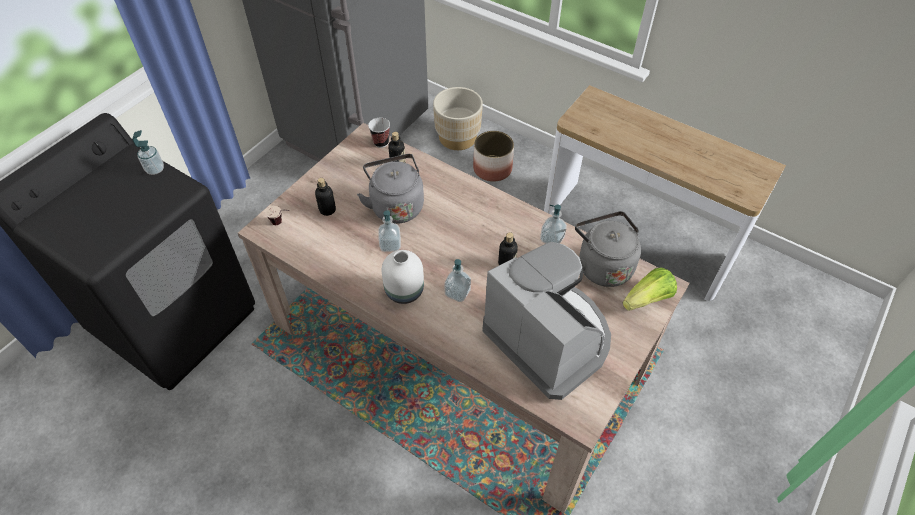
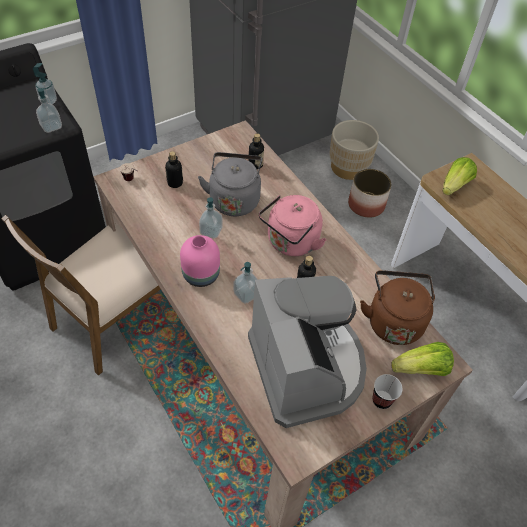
camera: 20 degrees right, 0 degrees up
(298, 376) = (114, 319): none -> brown chair
(381, 142) = (251, 142): cup -> cup (381, 400)
(403, 291) = (200, 275): white vase -> pink vase
(472, 228) = (290, 243): none -> pink kettle
(552, 239) = (358, 278): soap dispenser -> soap dispenser (51, 126)
(590, 121) = (454, 186): none -> lettuce
(602, 265) = (393, 320): grey kettle -> brown kettle

